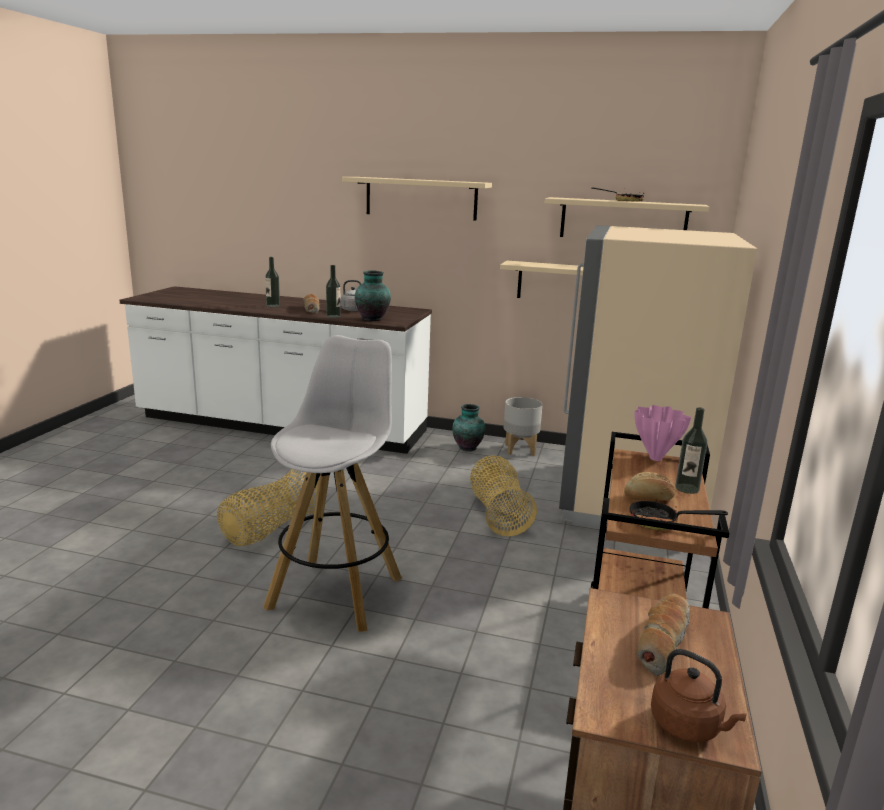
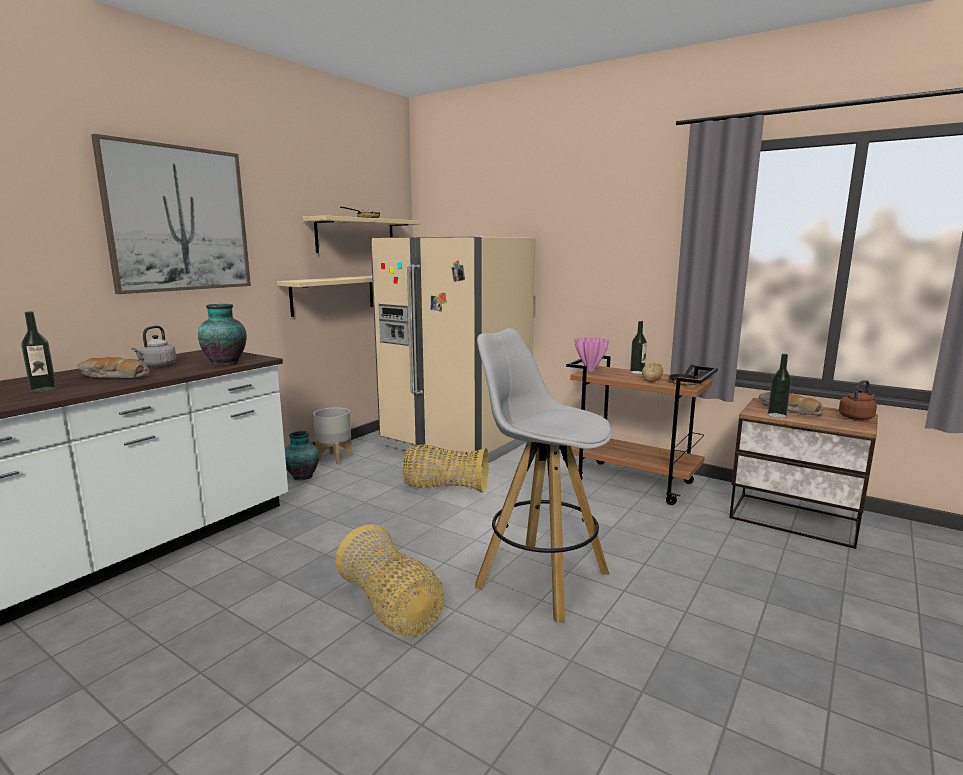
camera: 70 degrees left, 5 degrees down
(333, 316) = (180, 372): bottle -> bottle (776, 415)
(421, 198) = (178, 219): beige shelf -> picture

